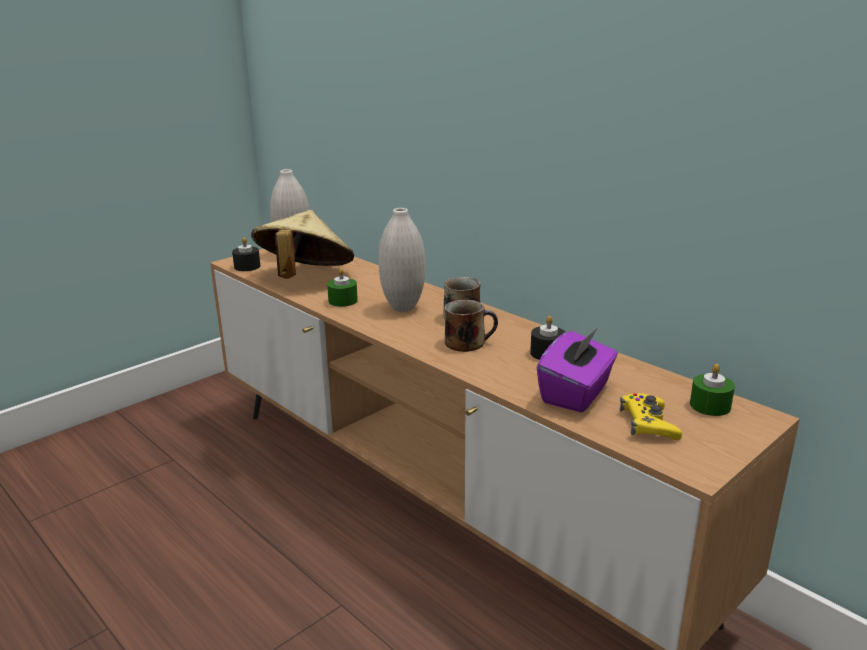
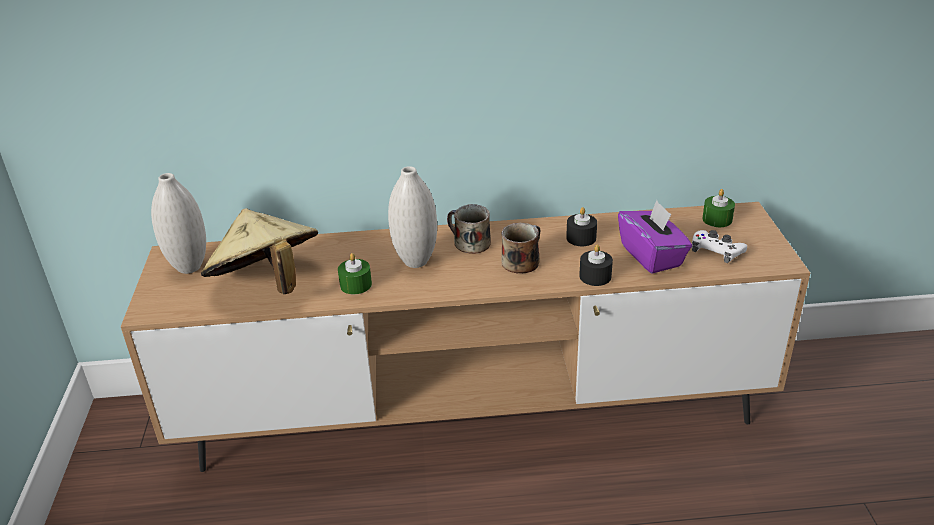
camera: 50 degrees left, 10 degrees up
(247, 266) = (178, 307): black candle -> black candle (595, 276)
(648, 424) = (716, 251): yellow game controller -> white game controller

